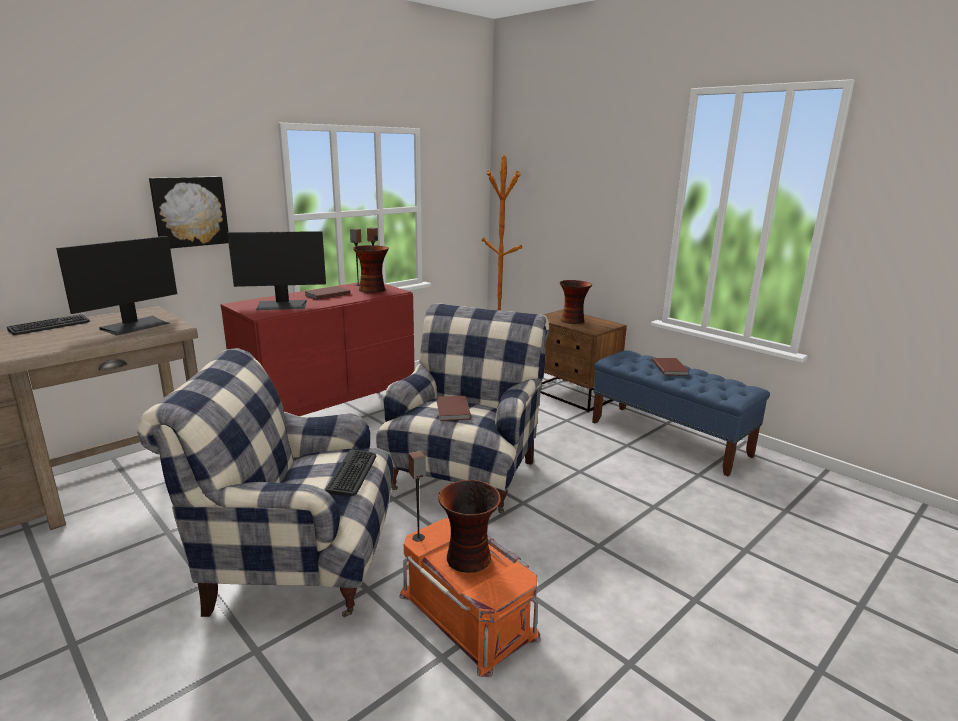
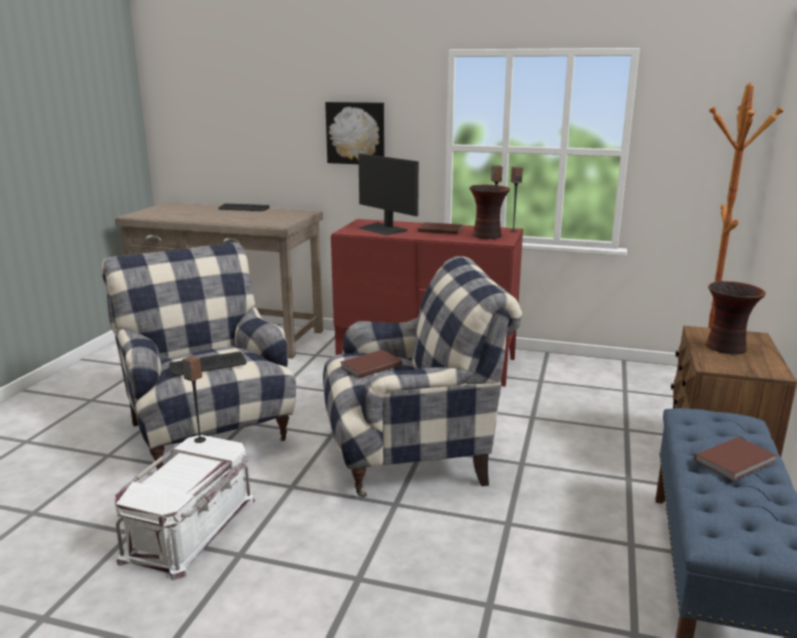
camera: 60 degrees right, 0 degrees up
(135, 325) = (269, 218): monitor -> none
(468, 559) = (184, 472): vase -> none
(468, 614) = (191, 528): orange storage box -> white storage box

